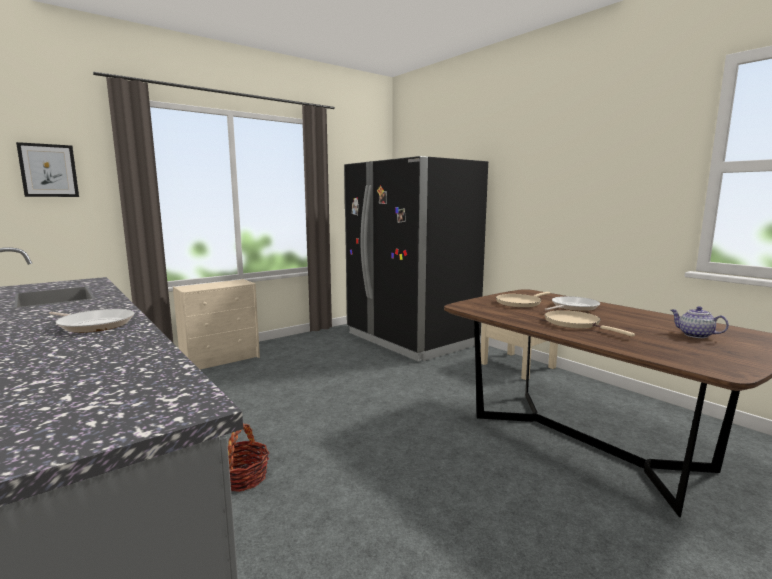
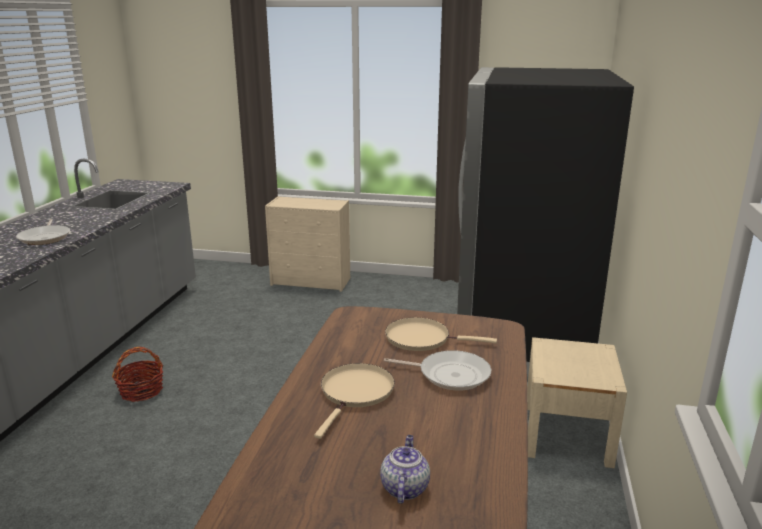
camera: 50 degrees right, 10 degrees up
(48, 170) = (193, 76): picture -> none

